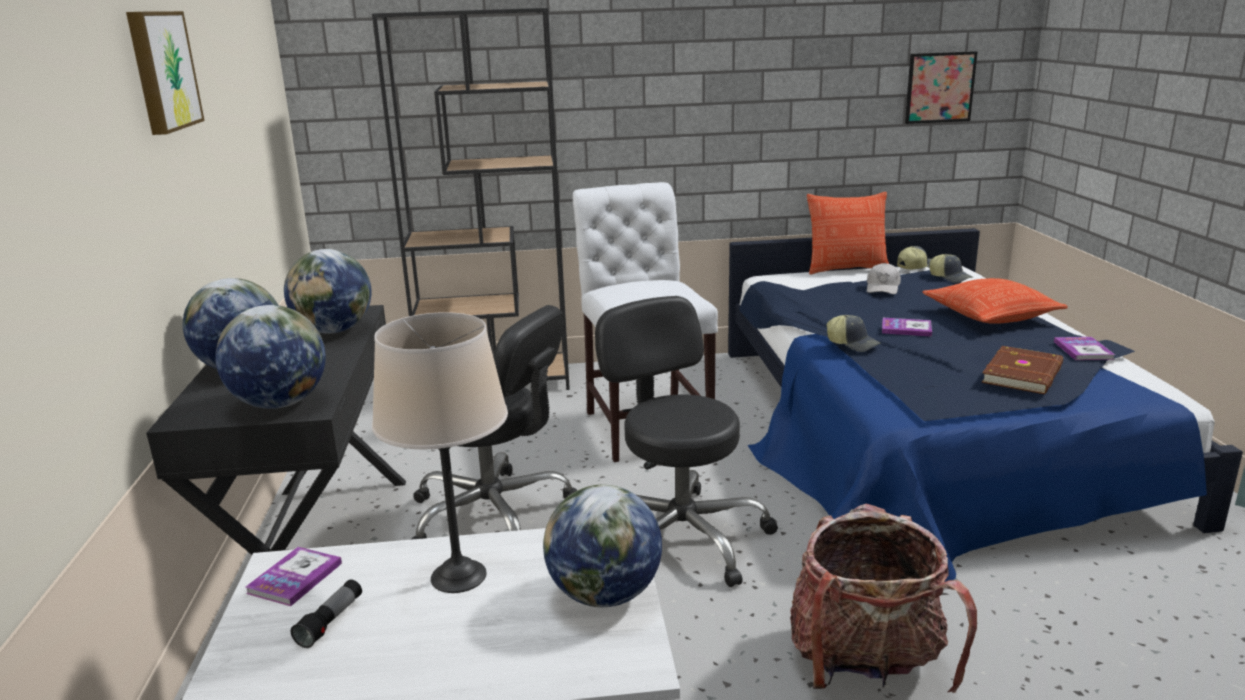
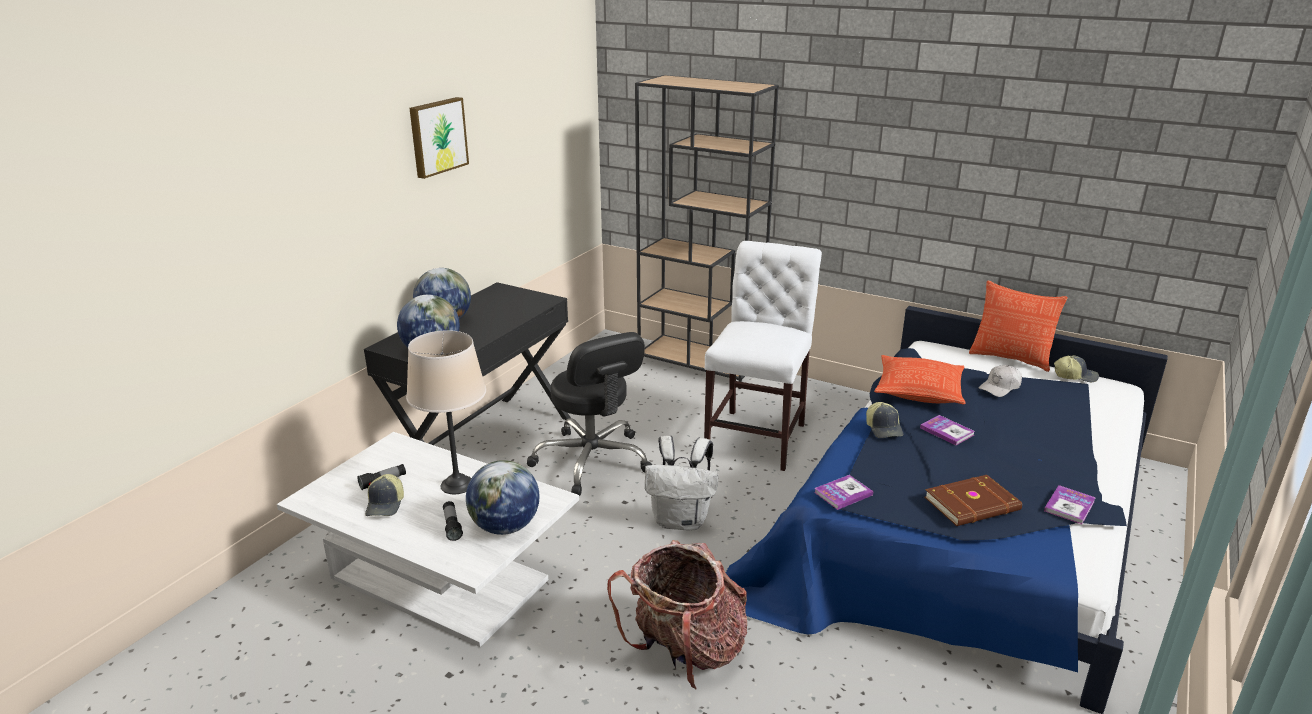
camera: 35 degrees right, 5 degrees up
(295, 578) = (394, 453): book -> book (843, 493)
(334, 331) = (517, 310): globe -> none
(528, 628) = (452, 526): none -> flashlight
(677, 534) = (681, 520): black office chair -> white backpack
(940, 87) = (1146, 208): picture -> none
(950, 277) = (1088, 397): cap -> cap (386, 504)
(990, 316) = (1050, 446): orange pillow -> orange pillow (919, 392)

